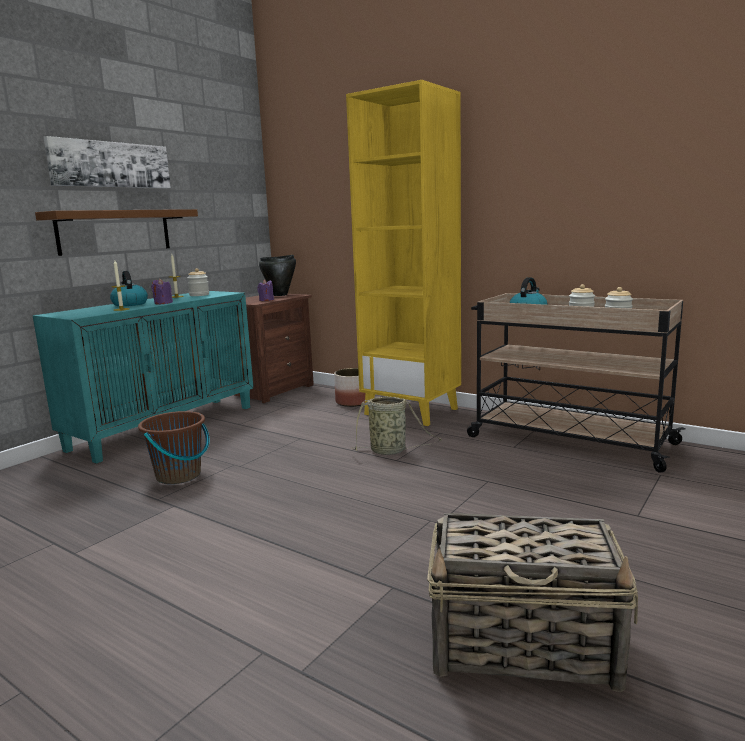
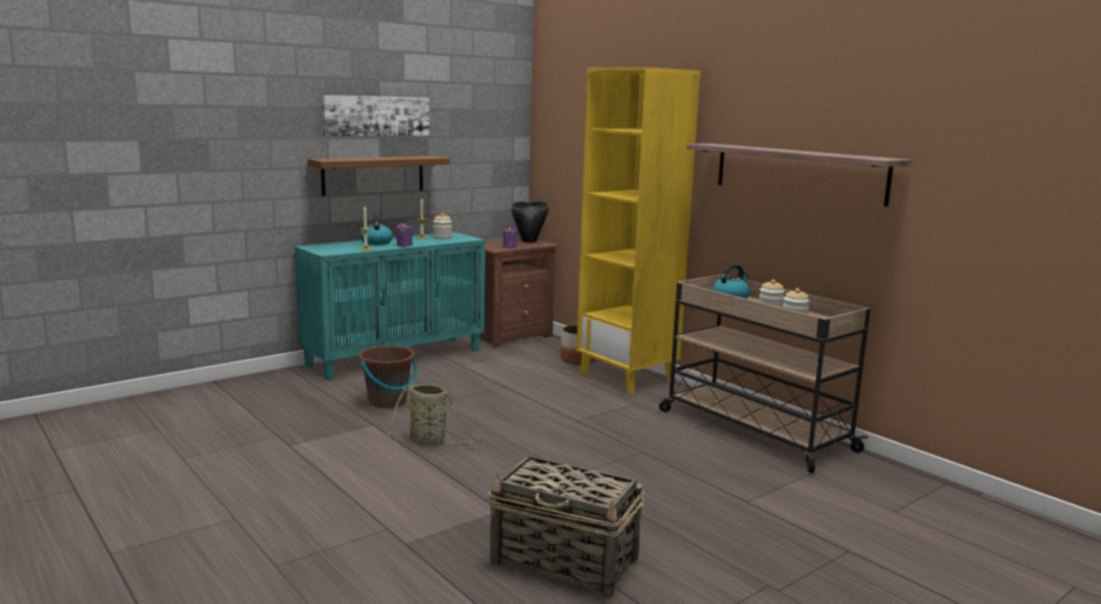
camera: 15 degrees right, 0 degrees up
(390, 451) = (577, 412): basket -> basket (430, 442)
(582, 178) = (798, 172): none -> shelf

